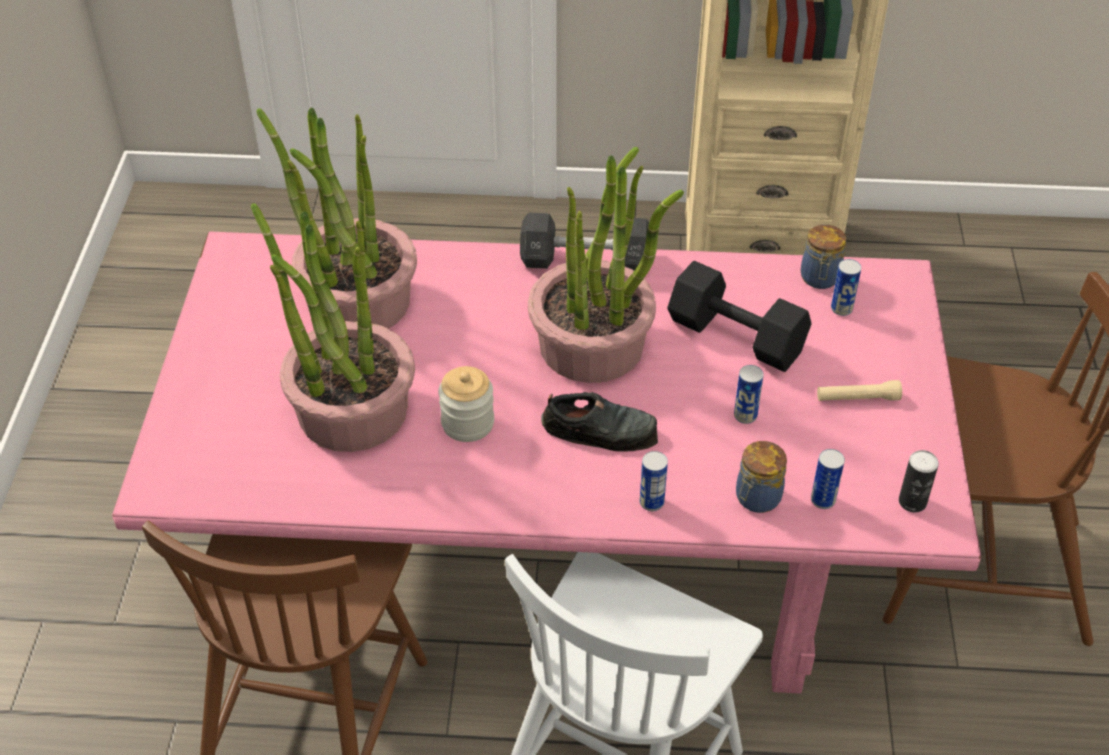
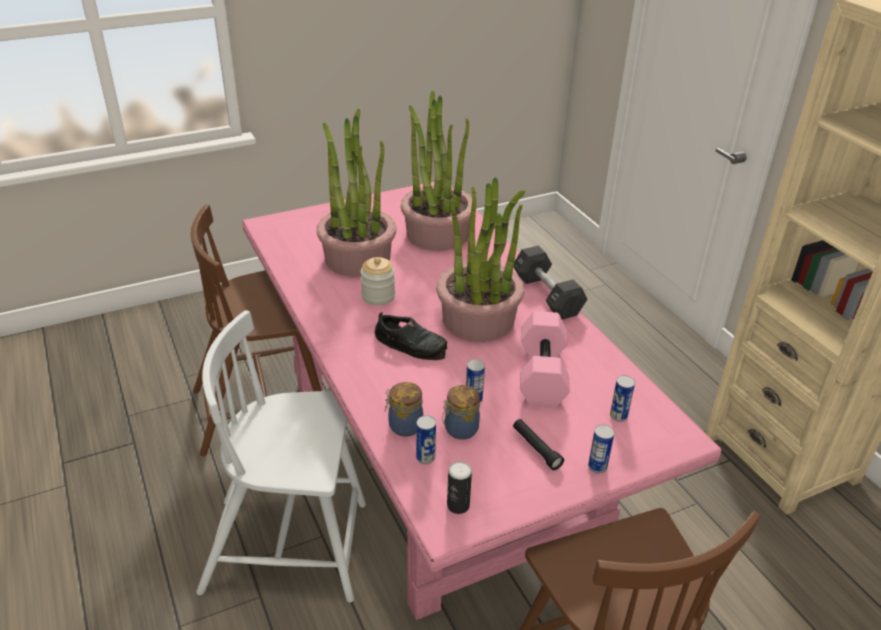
camera: 60 degrees right, 10 degrees down
(601, 430) = (411, 344): black shoe -> black shoe turned 45 degrees counterclockwise
(651, 502) = (368, 382): can -> can (597, 467)
(734, 337) = (540, 374): black dumbbell -> pink dumbbell
(819, 279) = (637, 397): jar -> jar (459, 429)
(857, 398) = (536, 448): beige flashlight -> black flashlight

